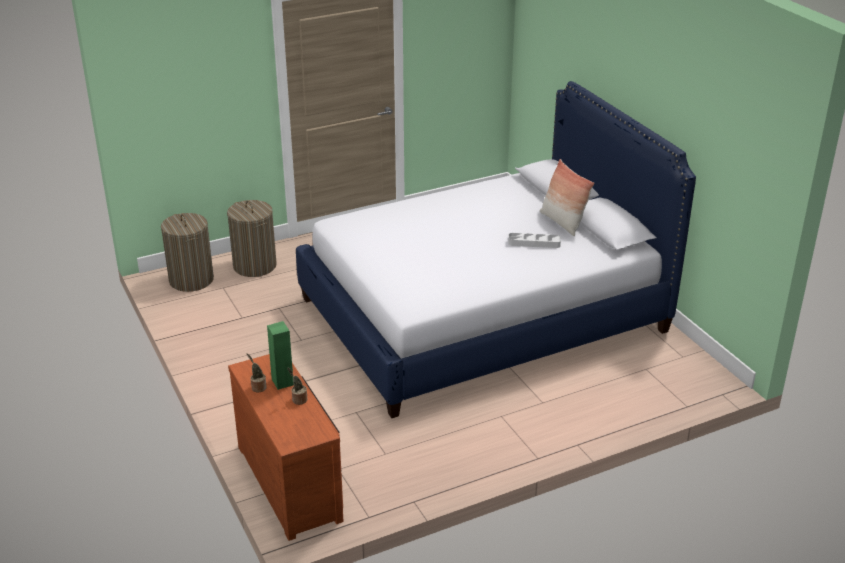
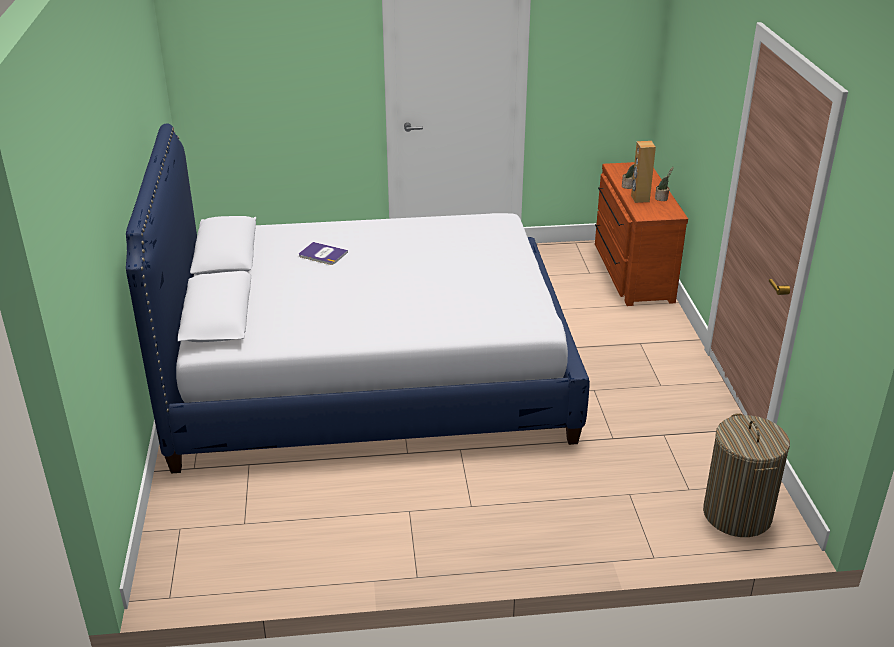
camera: 160 degrees left, 0 degrees up
(254, 266) = (638, 519): laundry basket -> none
(283, 382) = (639, 198): green speaker -> brown speaker
(534, 243) = (322, 254): grey tray -> book
(562, 222) = (264, 271): pillow -> none

